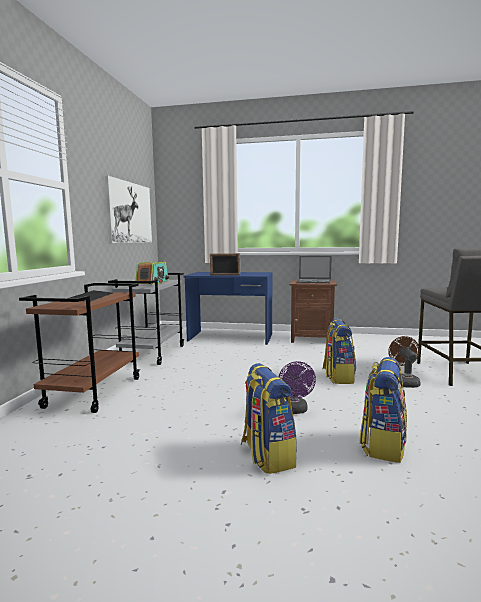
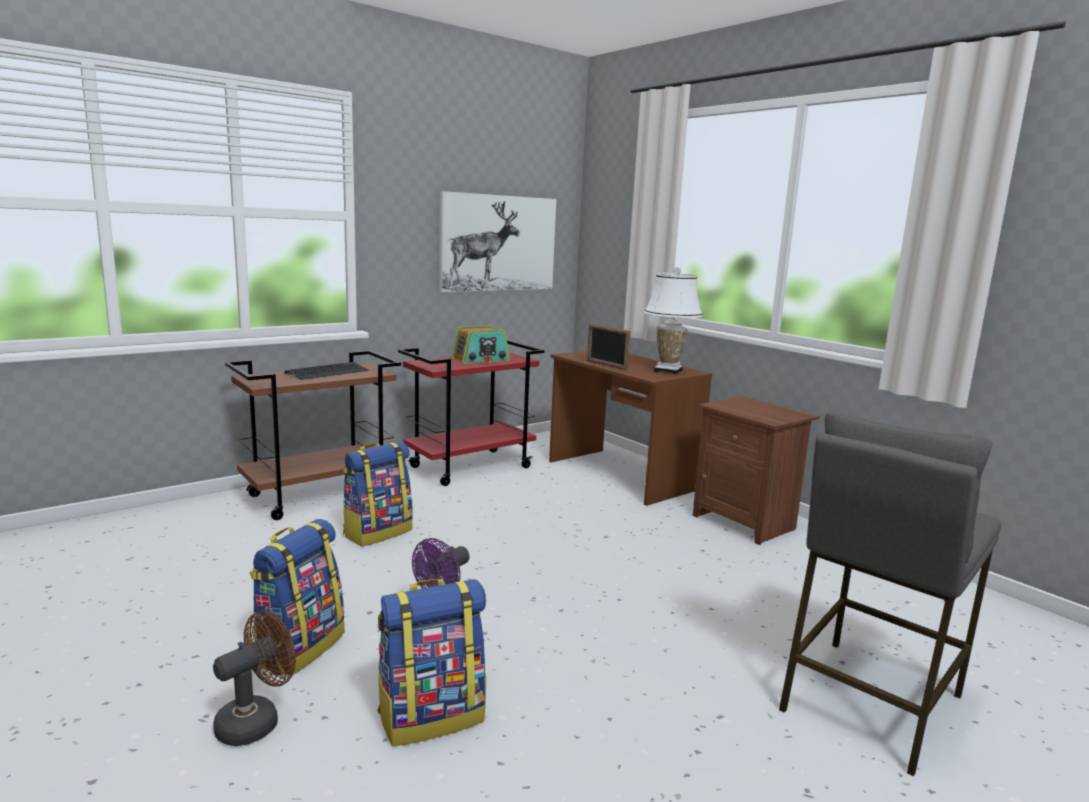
camera: 40 degrees right, 5 degrees up
(153, 353) = (471, 467): grey cart -> red cart
(231, 337) = (620, 475): blue desk -> brown desk
(255, 273) = (668, 371): none -> white table lamp
(314, 281) = (763, 409): laptop -> none
(338, 377) = (620, 600): backpack -> backpack (377, 532)
(405, 382) = (709, 661): brown fan -> brown fan (256, 721)

